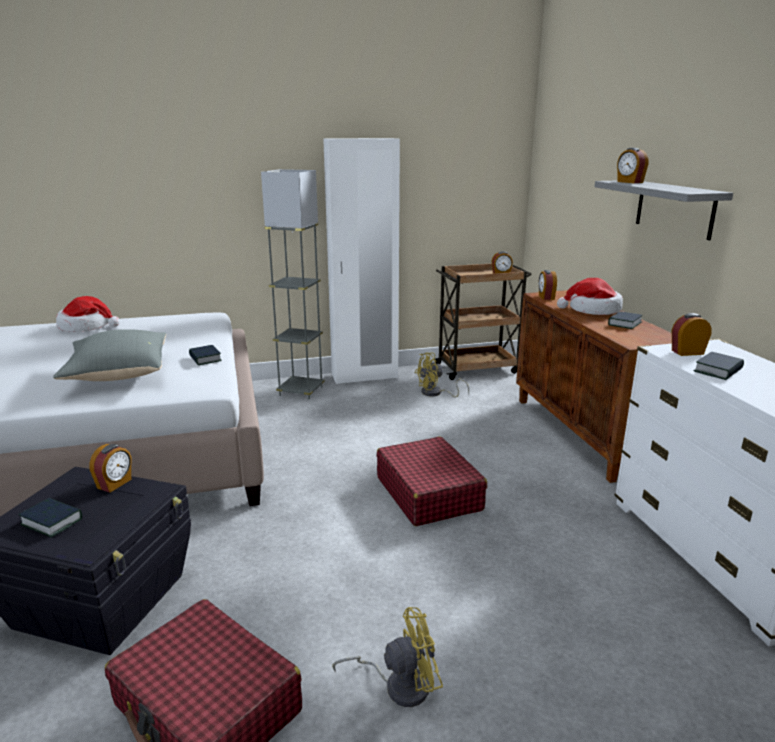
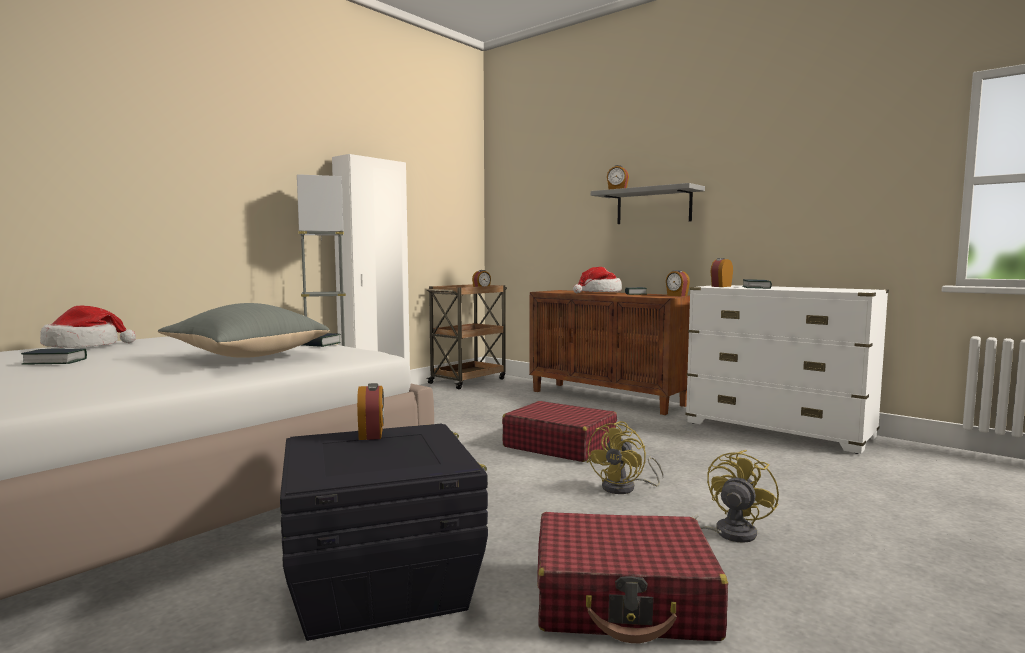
camera: 35 degrees left, 15 degrees down
(52, 521) = (365, 463): book -> book (55, 362)
(436, 393) = (460, 398): yellow fan -> yellow fan (625, 488)
(546, 297) = (551, 291): alarm clock -> alarm clock (677, 295)

